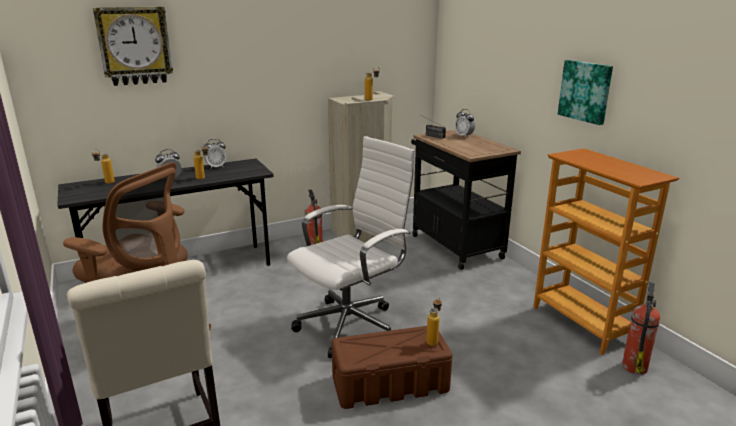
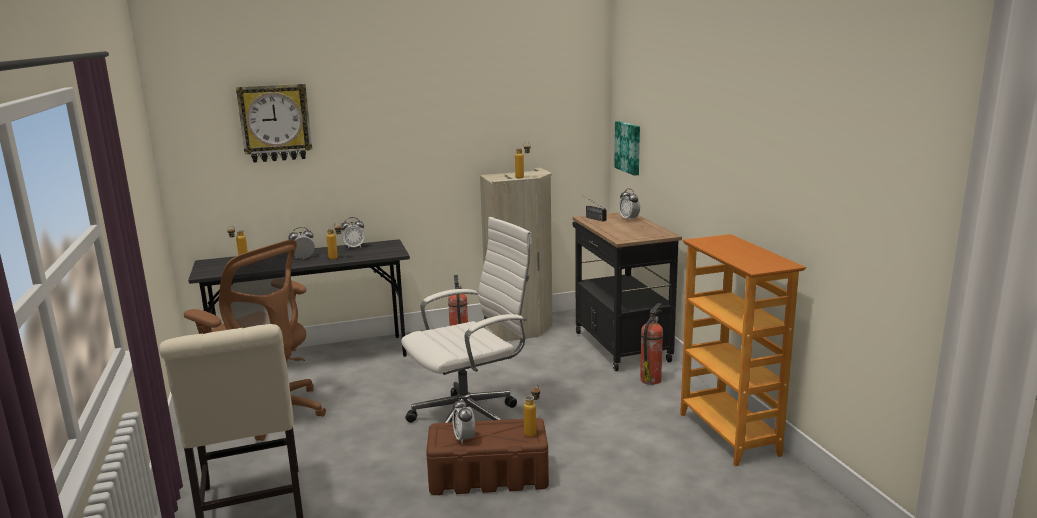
camera: 10 degrees right, 5 degrees down
(372, 352) = (464, 438): none -> alarm clock
(585, 91) = (732, 171): picture -> picture (629, 147)
(634, 366) = (767, 480): fire extinguisher -> fire extinguisher (651, 379)

